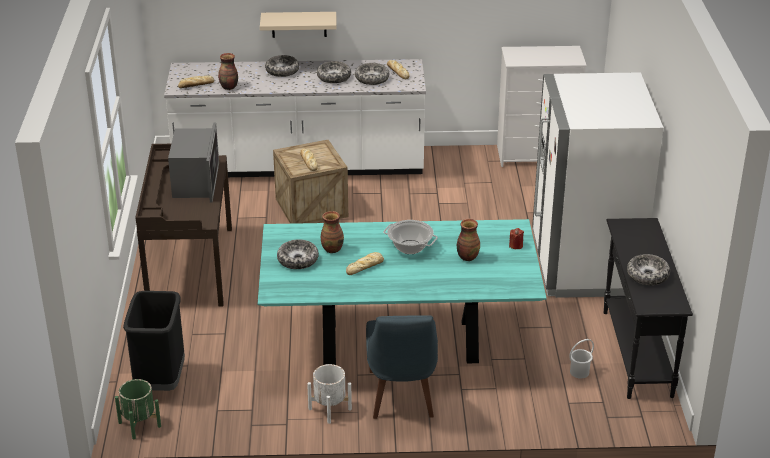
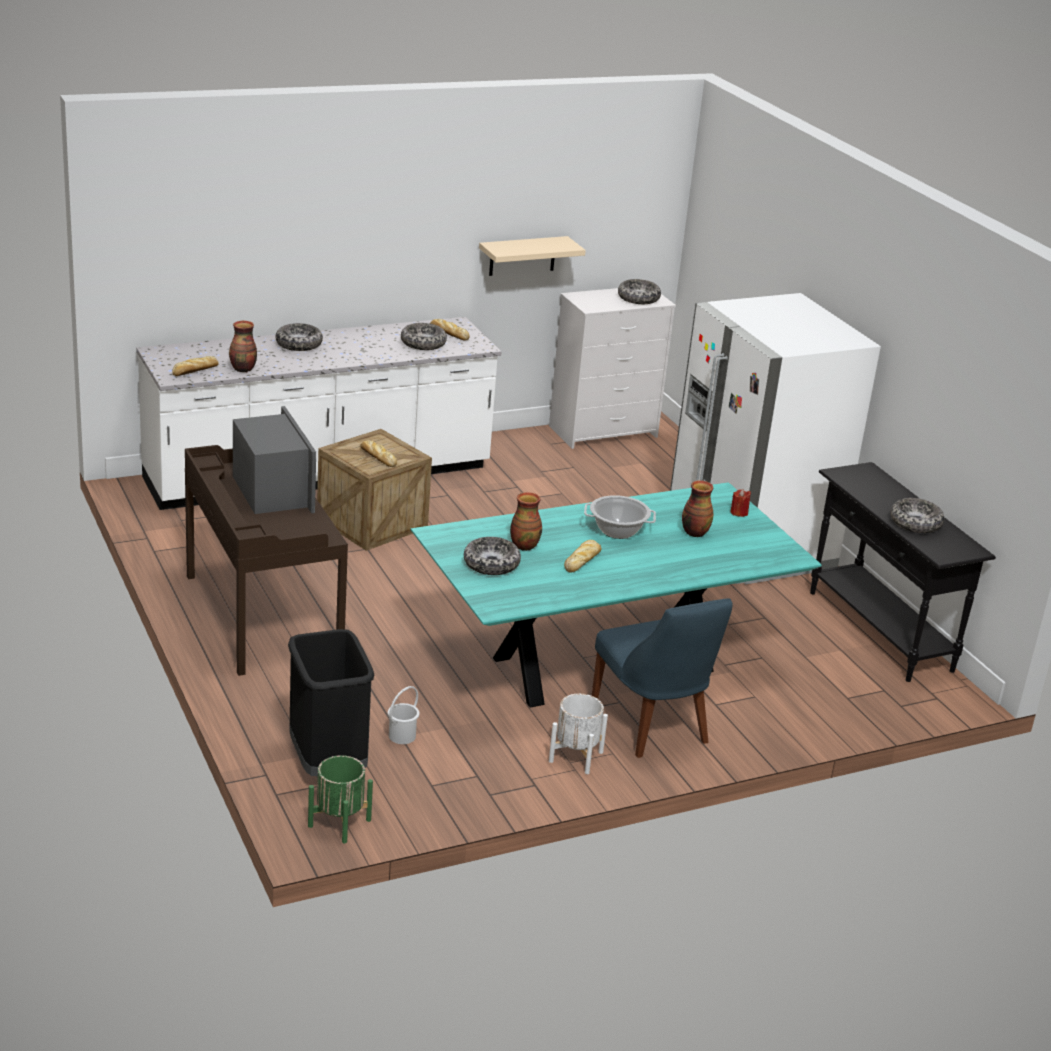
camera: 25 degrees left, 5 degrees down
(299, 24) = (312, 280): beige shelf -> beige shelf (522, 256)
(334, 77) = (373, 346): bowl -> bowl (638, 298)
(580, 372) = (834, 662): white bucket -> white bucket (402, 736)

